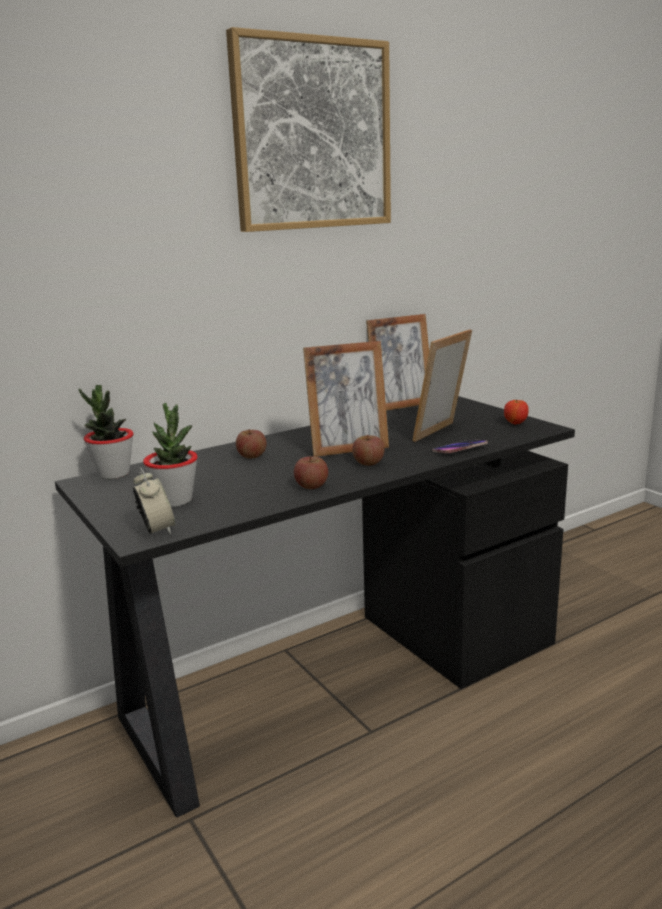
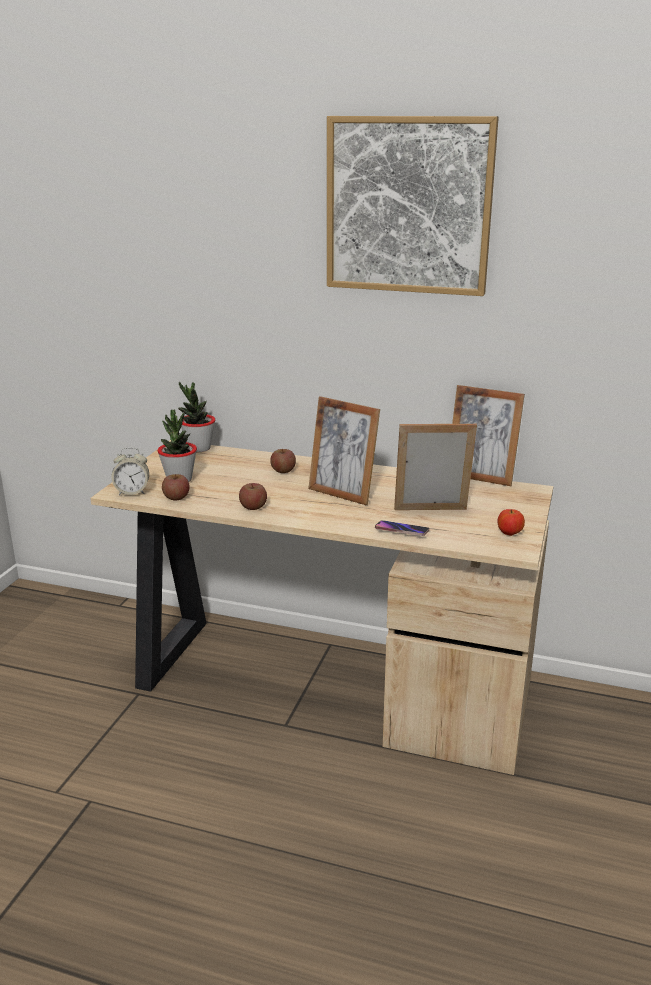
camera: 50 degrees right, 5 degrees up
(156, 530) = (132, 492): alarm clock -> alarm clock turned 60 degrees clockwise
(338, 678) = (325, 683): black desk -> beige desk
(368, 463) = (323, 509): apple -> apple (176, 497)

